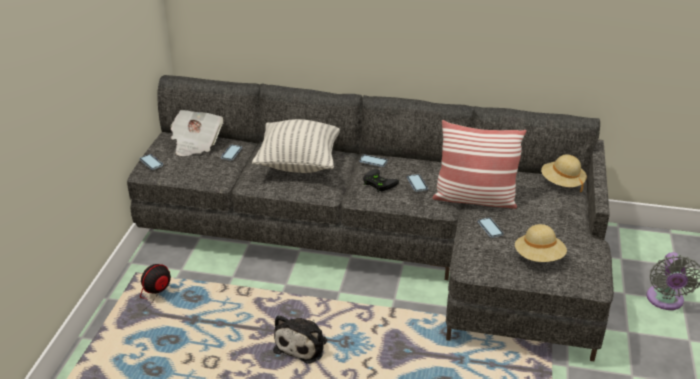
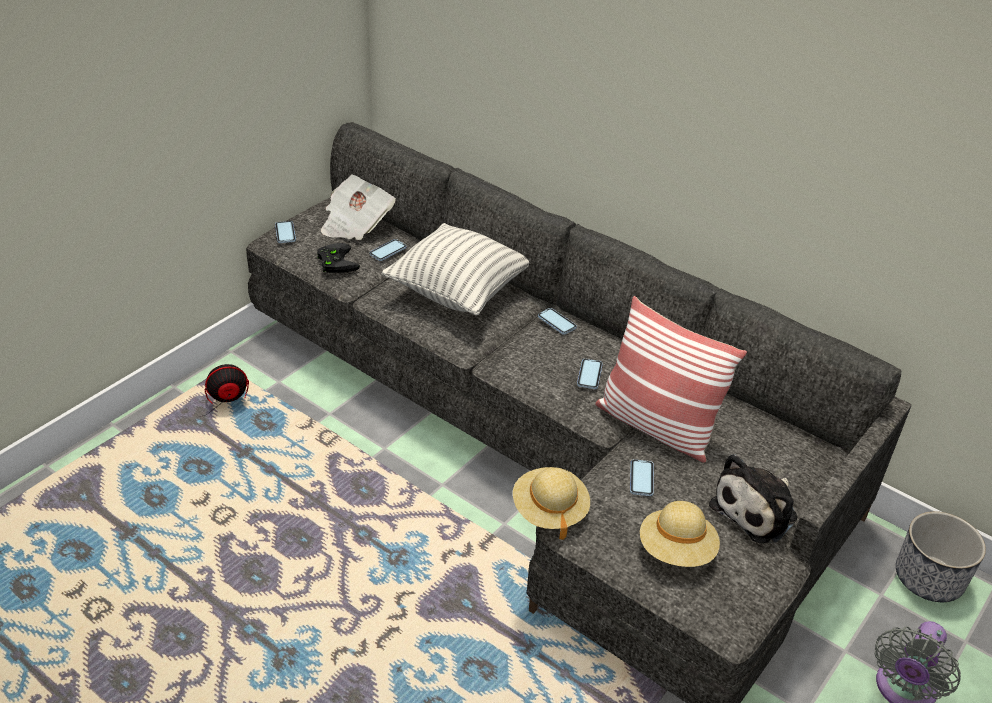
camera: 25 degrees right, 5 degrees up
(303, 344) = (345, 537): plush toy -> plush toy (757, 510)
(378, 183) = (537, 355): black game controller -> black game controller (335, 261)
(562, 183) = (809, 448): beige hat -> beige hat (549, 510)
(637, 241) = (929, 578): none -> planter

